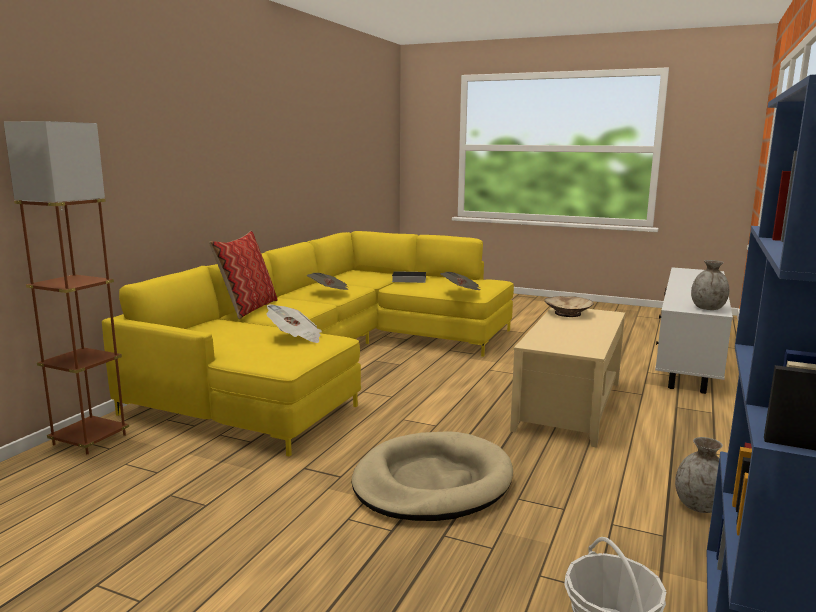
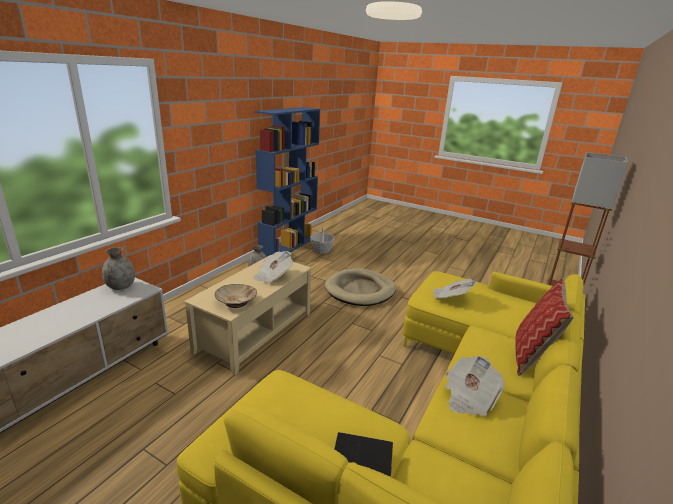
camera: 175 degrees left, 10 degrees up
(462, 292) = (297, 384): newspaper -> newspaper (273, 276)

